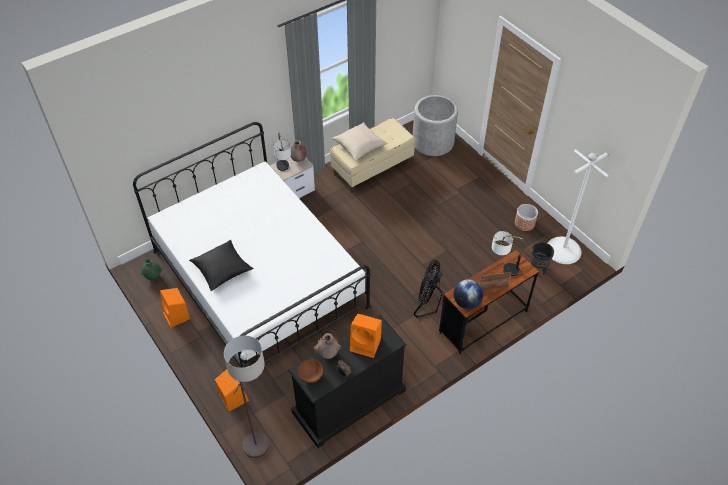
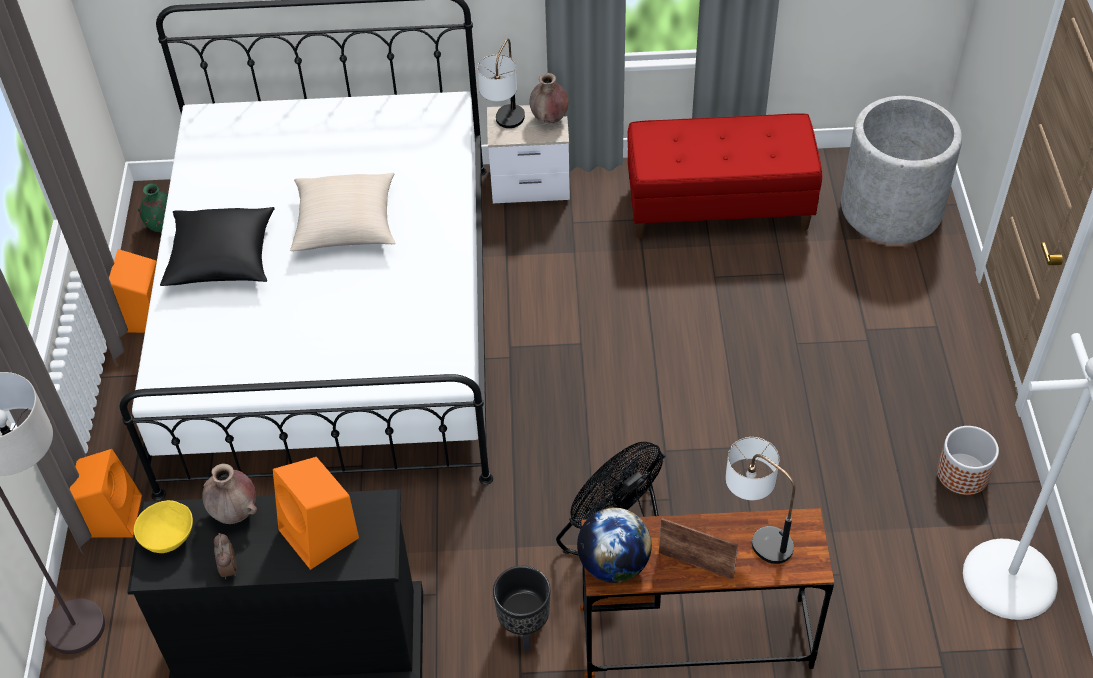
camera: 35 degrees right, 0 degrees up
(310, 375) = (168, 537): brown bowl -> yellow bowl
(359, 146) = (689, 143): beige pillow -> beige pillow (346, 224)
(372, 168) = (718, 207): beige bench -> red bench
(537, 269) = (913, 588): black planter -> black planter (524, 629)

